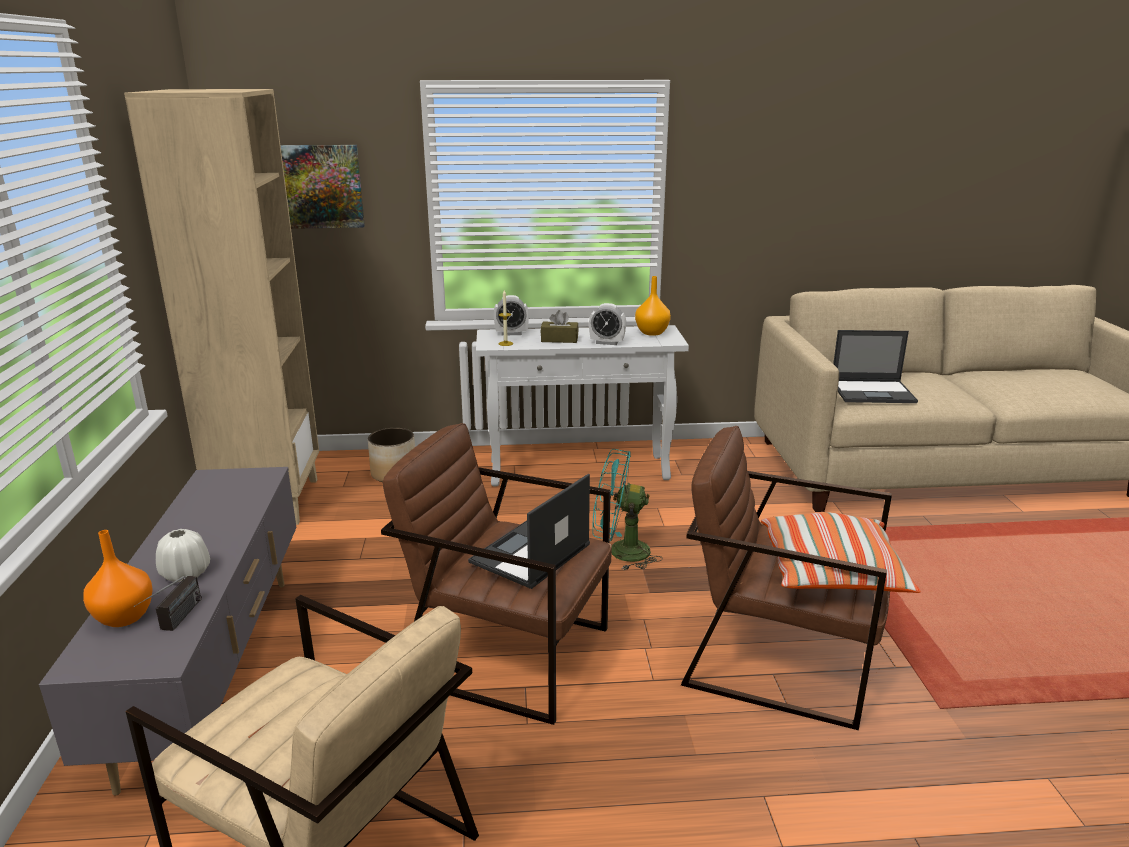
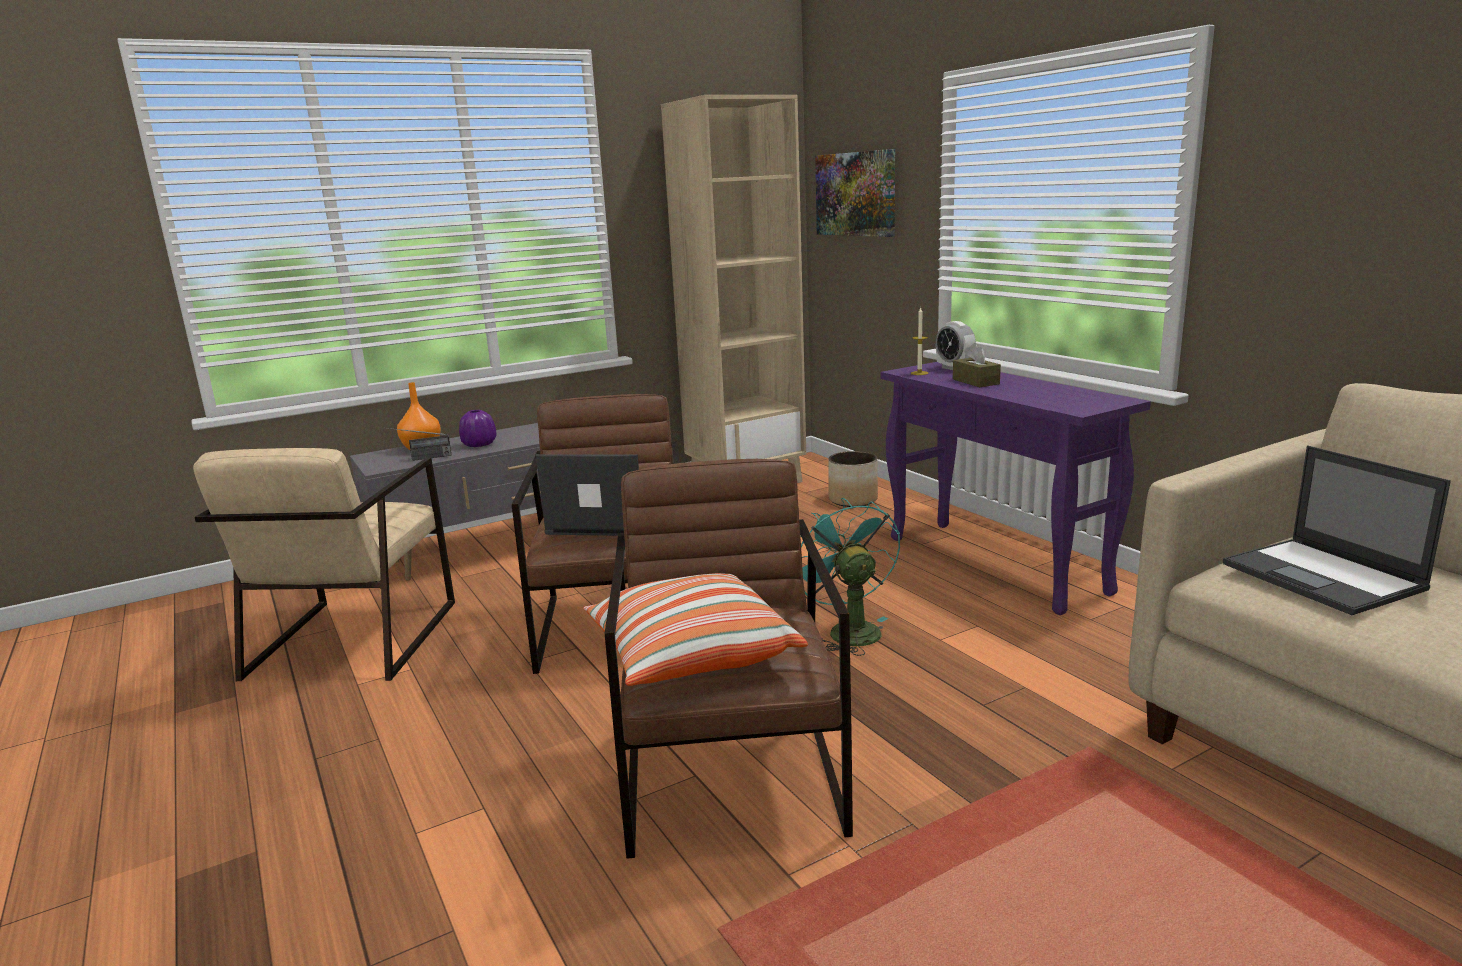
camera: 65 degrees right, 5 degrees down
(185, 574) = (479, 444): white vase -> purple vase
(580, 470) = (996, 565): white console table -> purple console table
(607, 343) = (1007, 394): alarm clock -> none
(651, 333) = (1088, 399): orange vase -> none

